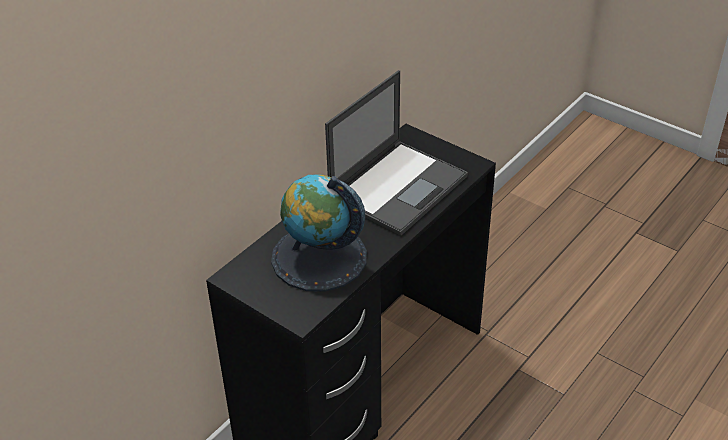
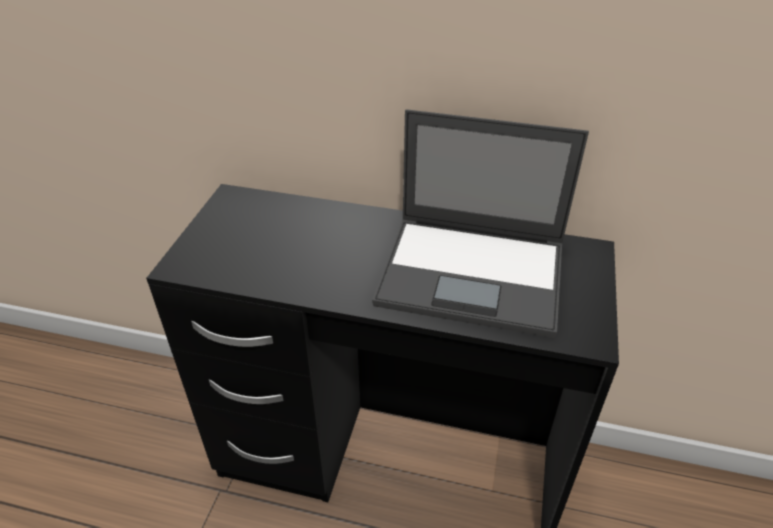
camera: 65 degrees right, 0 degrees up
(319, 258) = (292, 248): globe -> none

